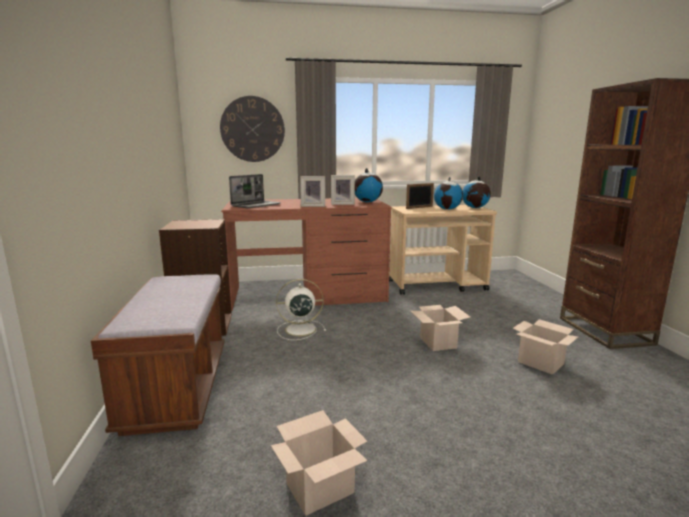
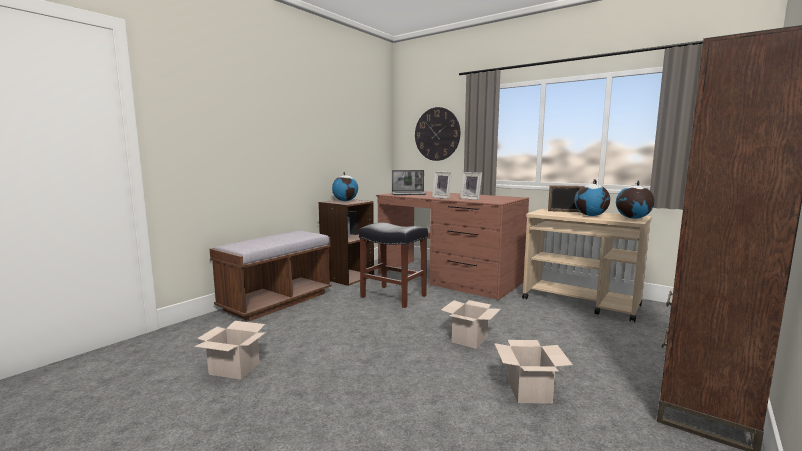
camera: 45 degrees right, 5 degrees down
(299, 329) = (392, 296): white fan -> black stool
(367, 202) = (500, 199): globe -> globe (345, 201)

